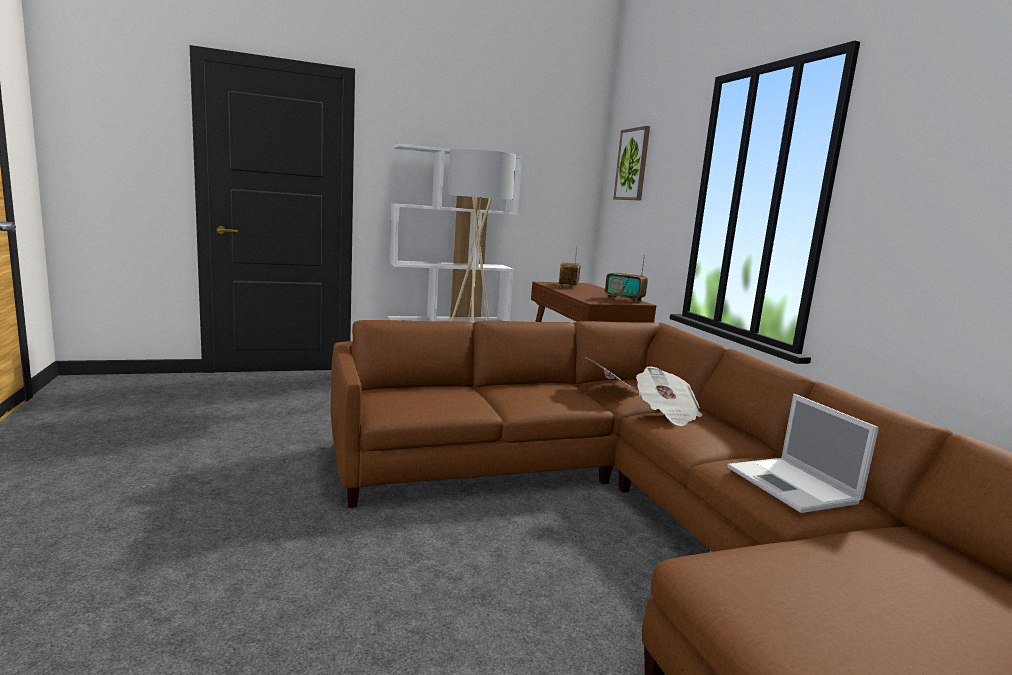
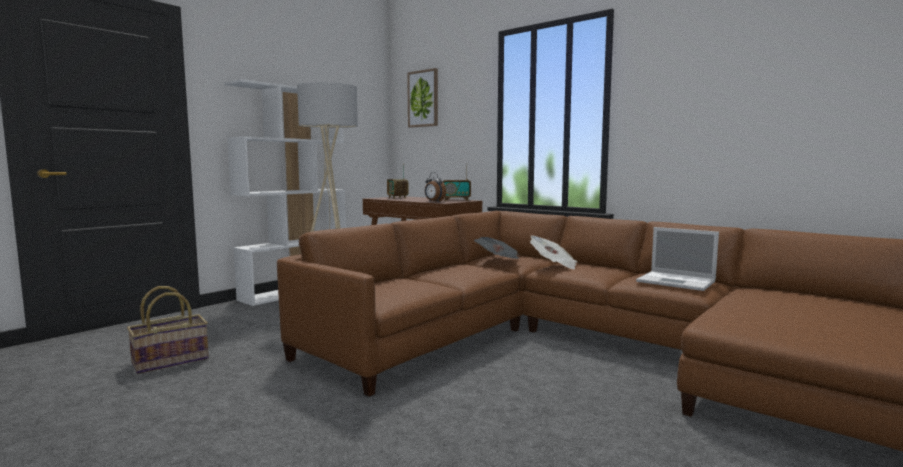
camera: 30 degrees left, 5 degrees down
(260, 417) = (170, 360): none -> basket
(588, 298) = (434, 201): none -> alarm clock

